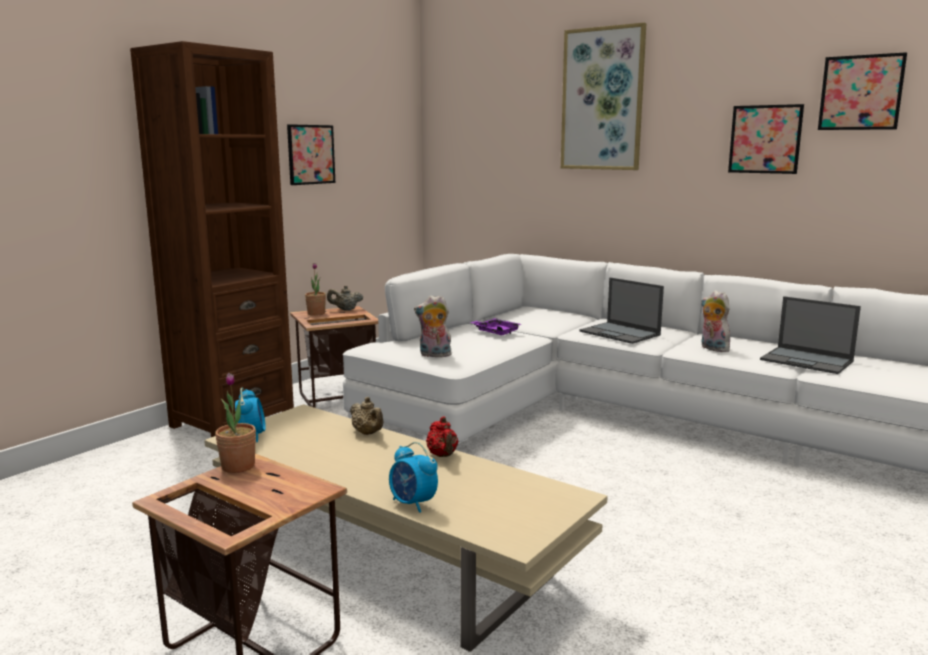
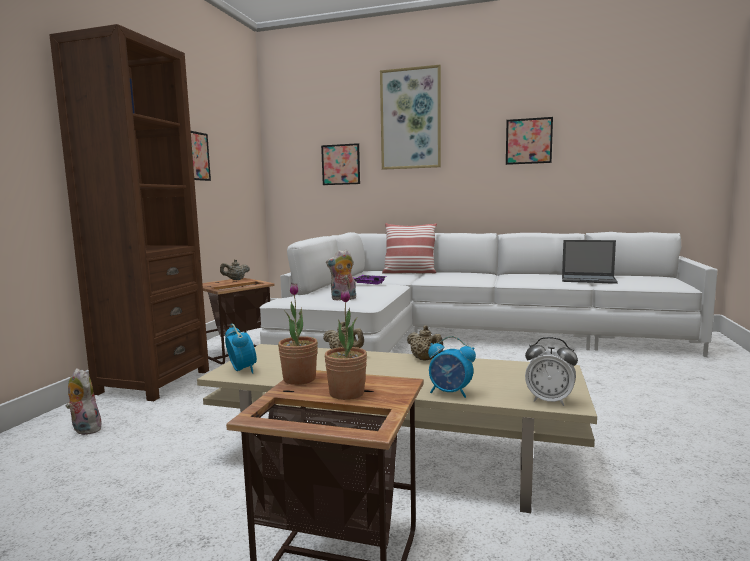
camera: 20 degrees left, 5 degrees down
(316, 313) = (213, 283): potted plant -> potted plant (347, 393)
(442, 455) = (425, 359): red teapot -> beige teapot
(501, 534) = (549, 400): none -> alarm clock
(576, 316) = (409, 272): none -> pillow
(620, 333) = (454, 277): laptop -> none
(712, 348) = (524, 279): plush toy -> plush toy (84, 429)
(861, 92) = (588, 108): picture -> picture (341, 164)

